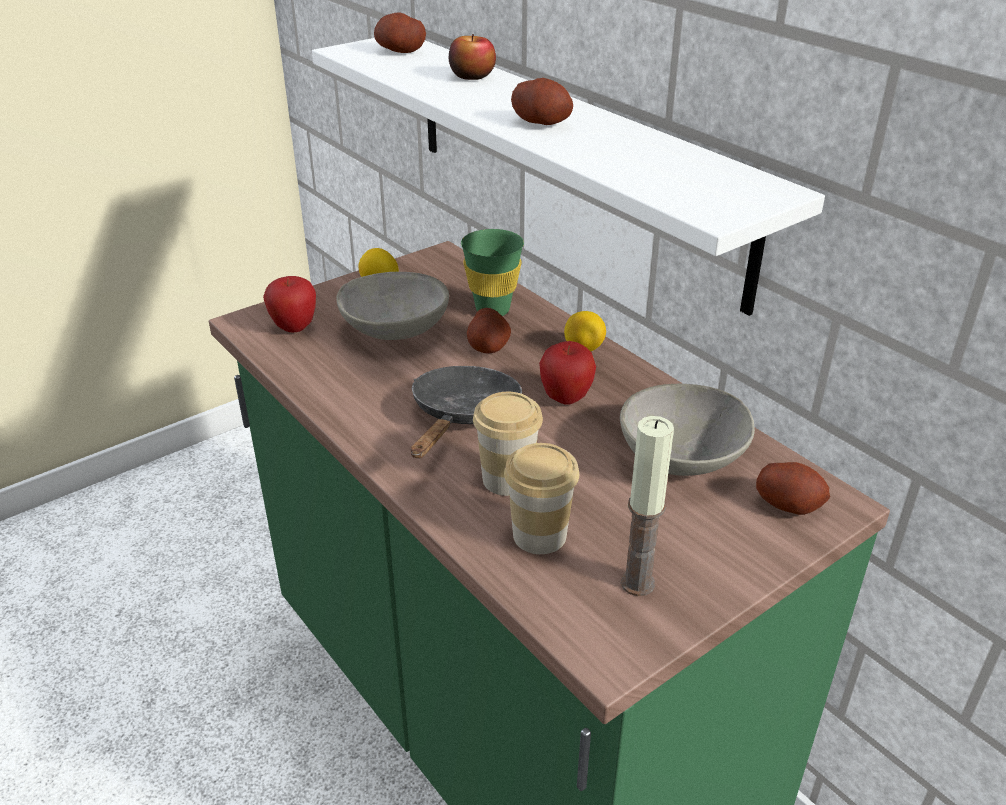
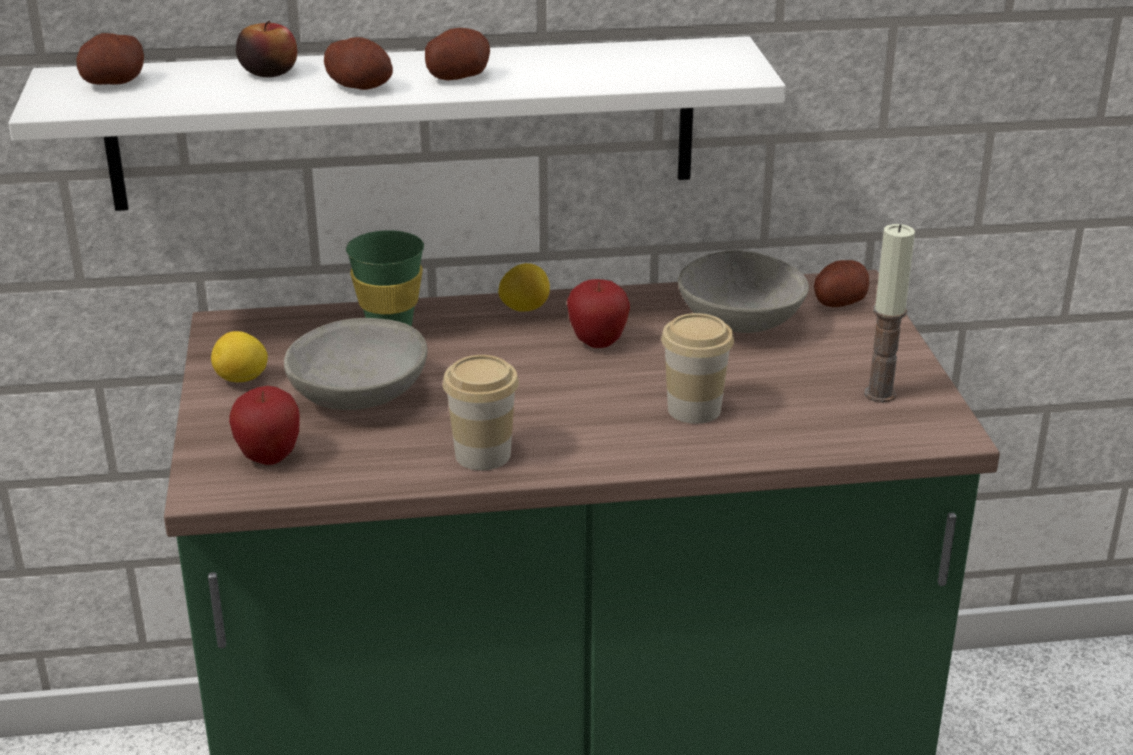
camera: 60 degrees left, 5 degrees down
(463, 416) = (570, 403): black frying pan -> none
(488, 347) = (460, 354): potato -> potato (360, 87)
(539, 535) = (786, 417): cup -> cup (483, 455)

